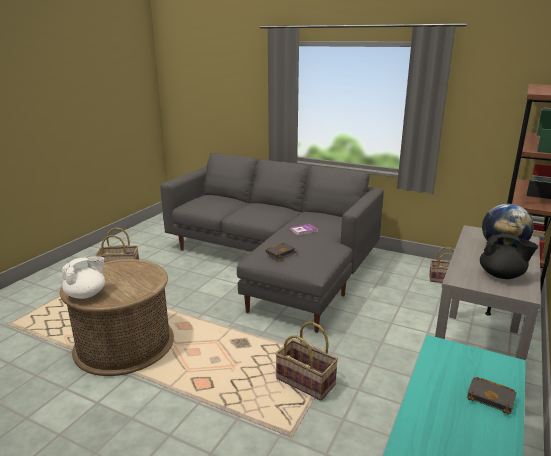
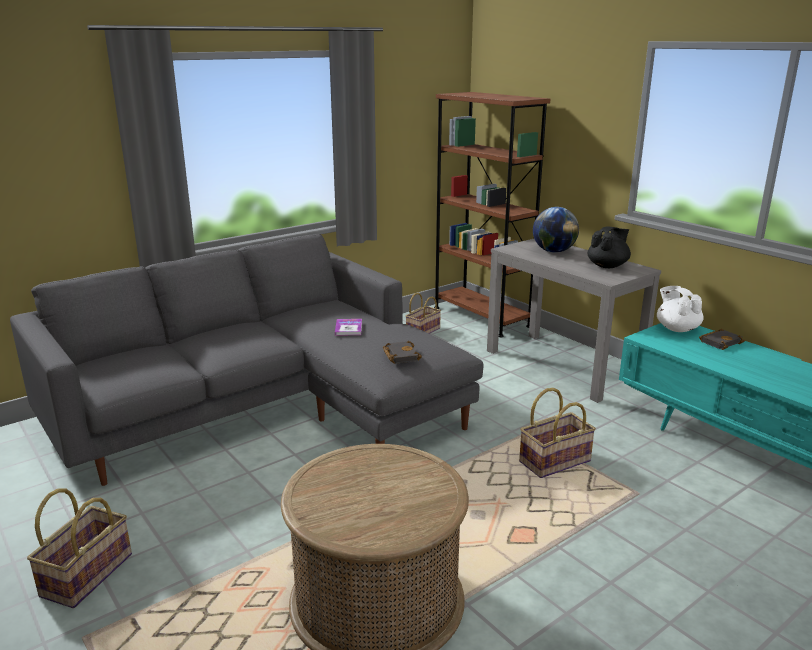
camera: 65 degrees left, 0 degrees up
(87, 294) = (405, 524): white teapot -> white teapot (677, 328)

